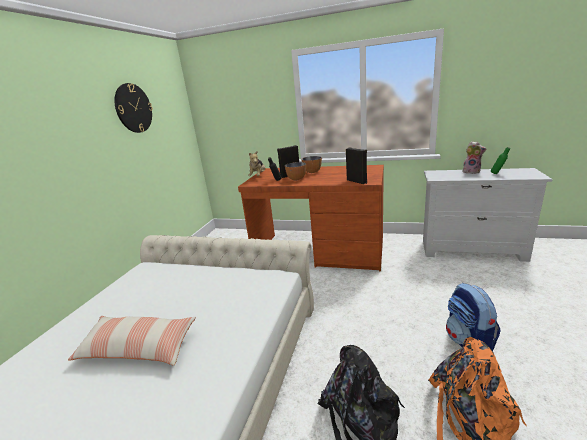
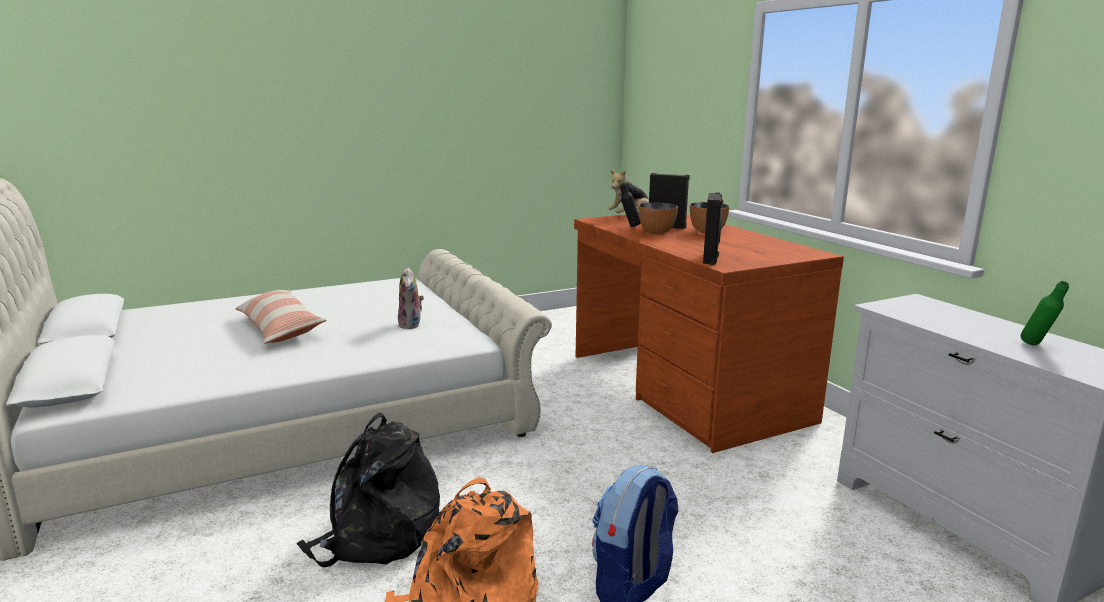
camera: 45 degrees right, 5 degrees down
(133, 108) = (503, 76): wall clock -> none
(471, 172) = (996, 325): plush toy -> plush toy (411, 325)

